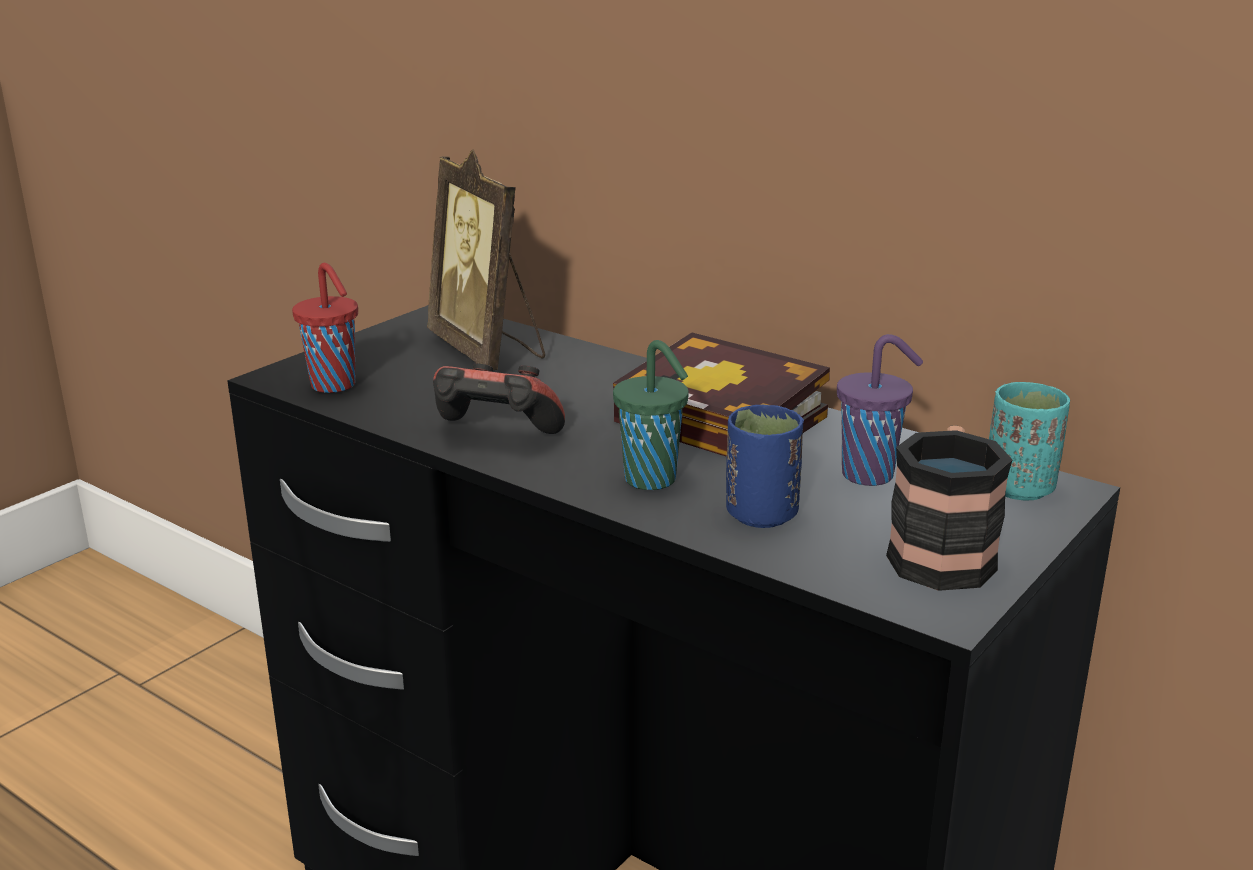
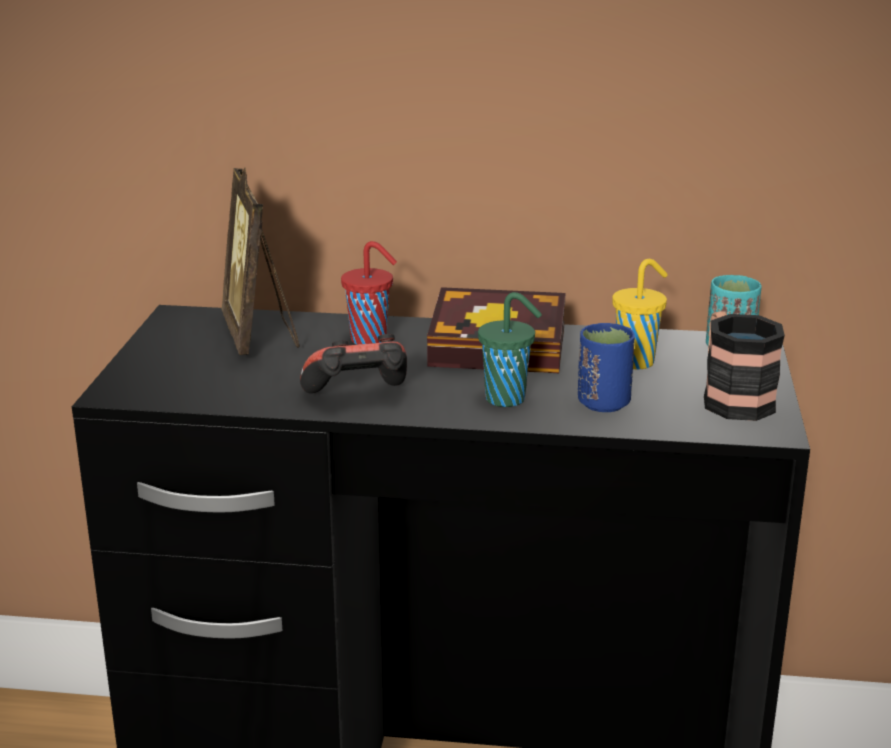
camera: 30 degrees left, 0 degrees up
(335, 386) = (175, 390): red cup -> red cup (371, 340)
(489, 351) = (260, 335): picture frame -> picture frame turned 45 degrees clockwise
(871, 475) = (637, 362): purple cup -> yellow cup

